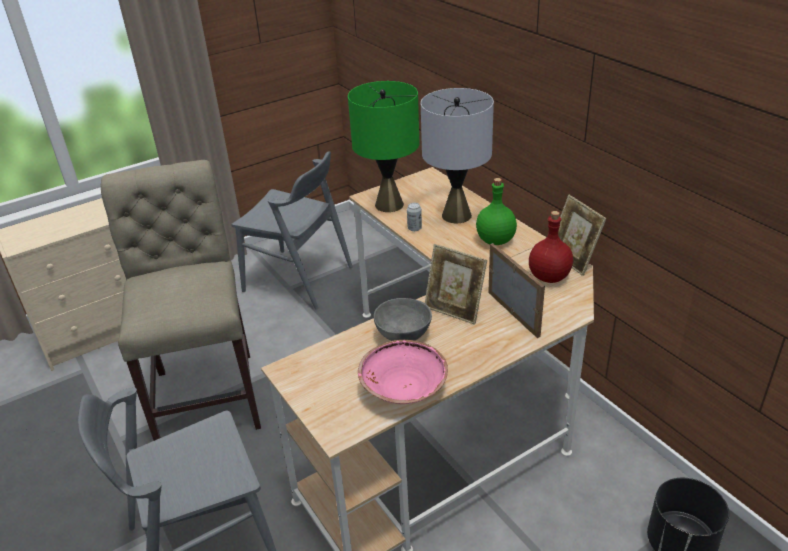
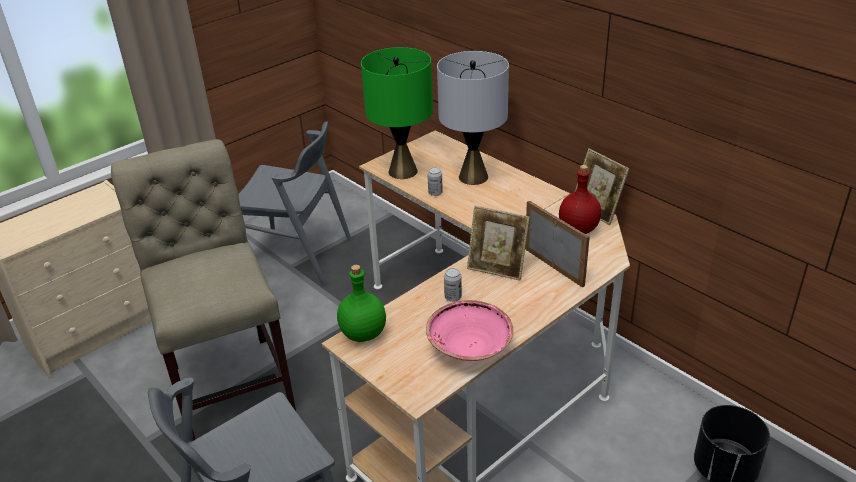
camera: 10 degrees left, 0 degrees up
(402, 335) = (453, 297): grey bowl -> can
(494, 240) = (517, 198): green bottle -> green bottle (362, 333)

